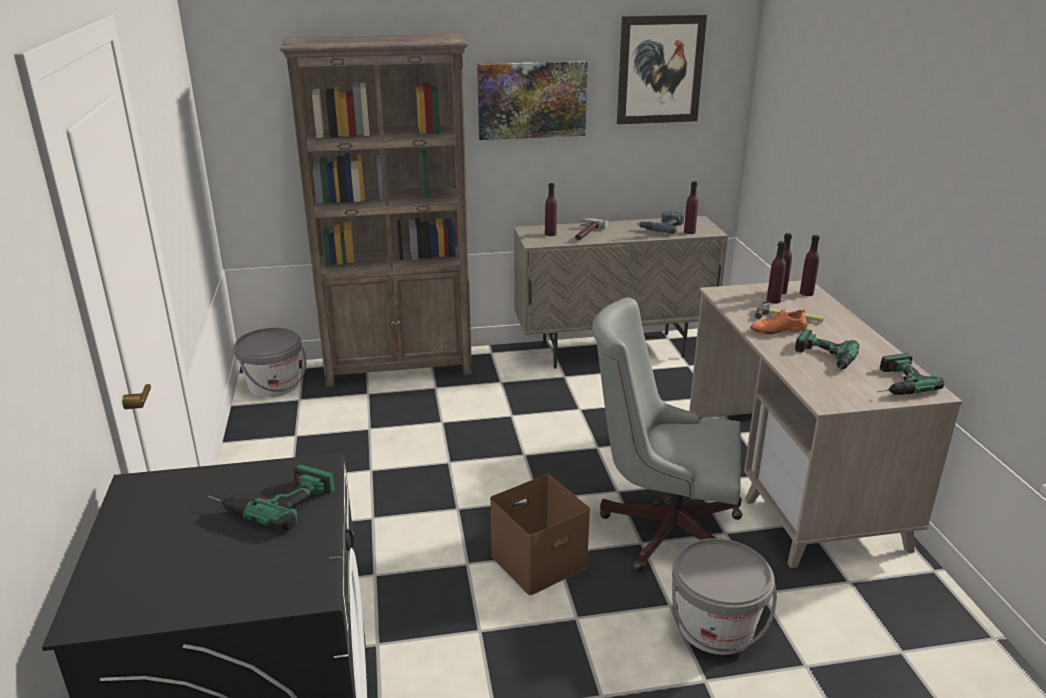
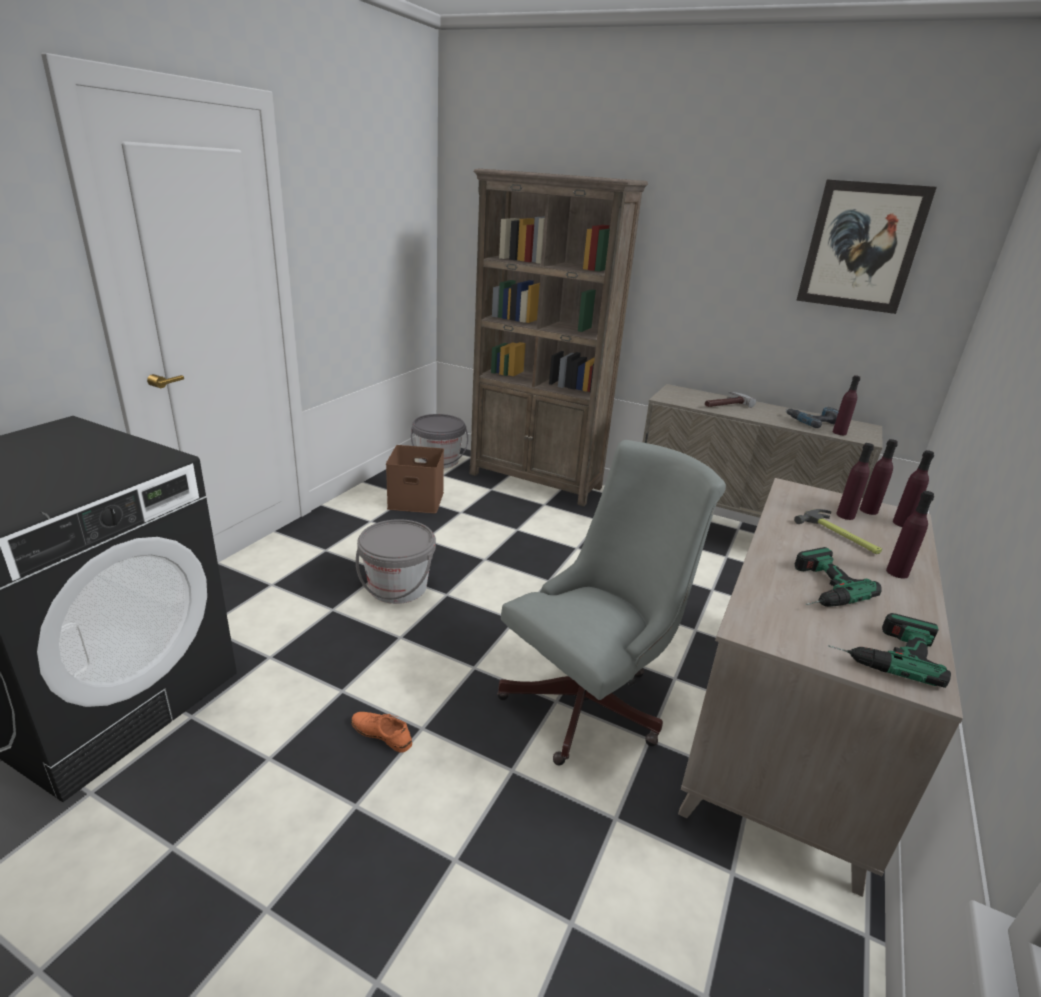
camera: 35 degrees right, 0 degrees up
(271, 499) = (99, 463): power drill -> none
(532, 100) = (709, 259): picture -> none
(538, 562) = (451, 667): brown storage box -> brown storage box (414, 500)
(550, 234) = (690, 396): purple bottle -> purple bottle (897, 572)
(662, 528) = (591, 700): grey office chair -> grey office chair turned 90 degrees clockwise
(715, 627) = (528, 818): grey bucket -> grey bucket (398, 587)
(778, 330) = (805, 541): orange shoe -> orange shoe (381, 734)

